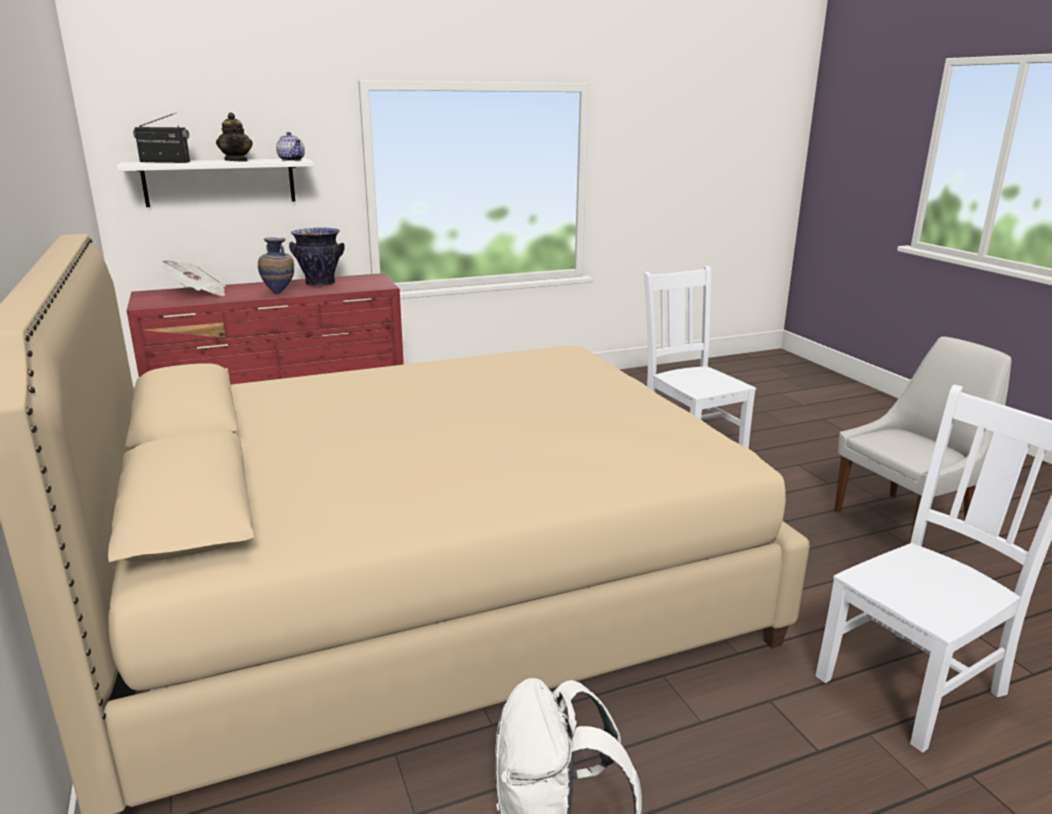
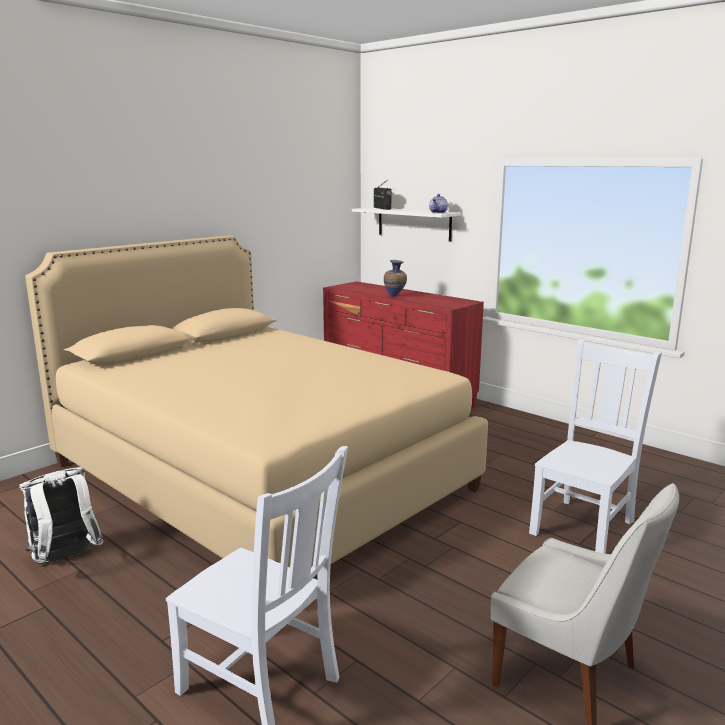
camera: 65 degrees right, 5 degrees down
(198, 294) = (369, 288): newspaper -> none
(237, 161) = (413, 210): teapot -> none
(320, 283) = (430, 298): vase -> none

